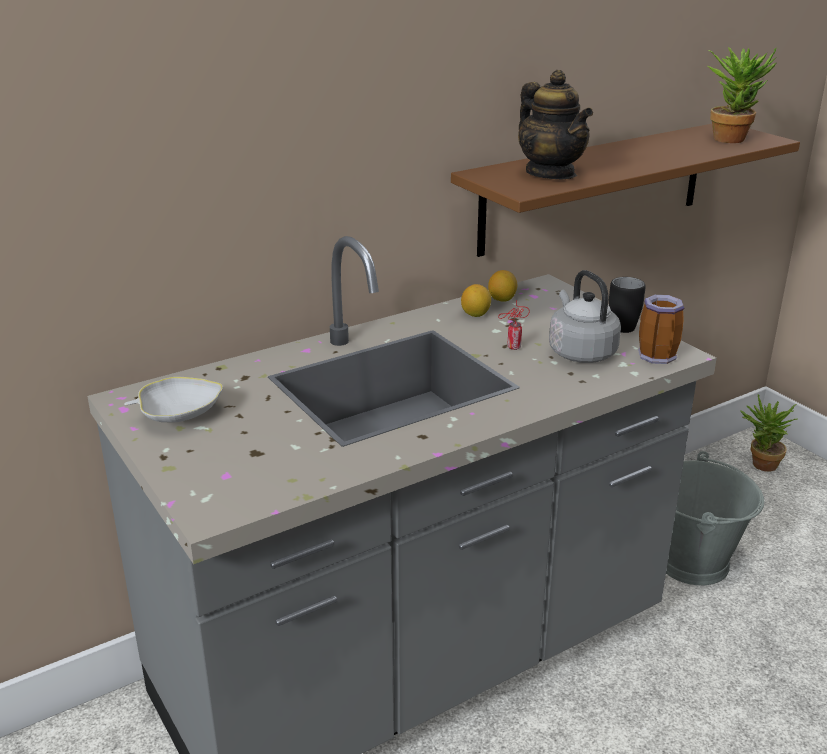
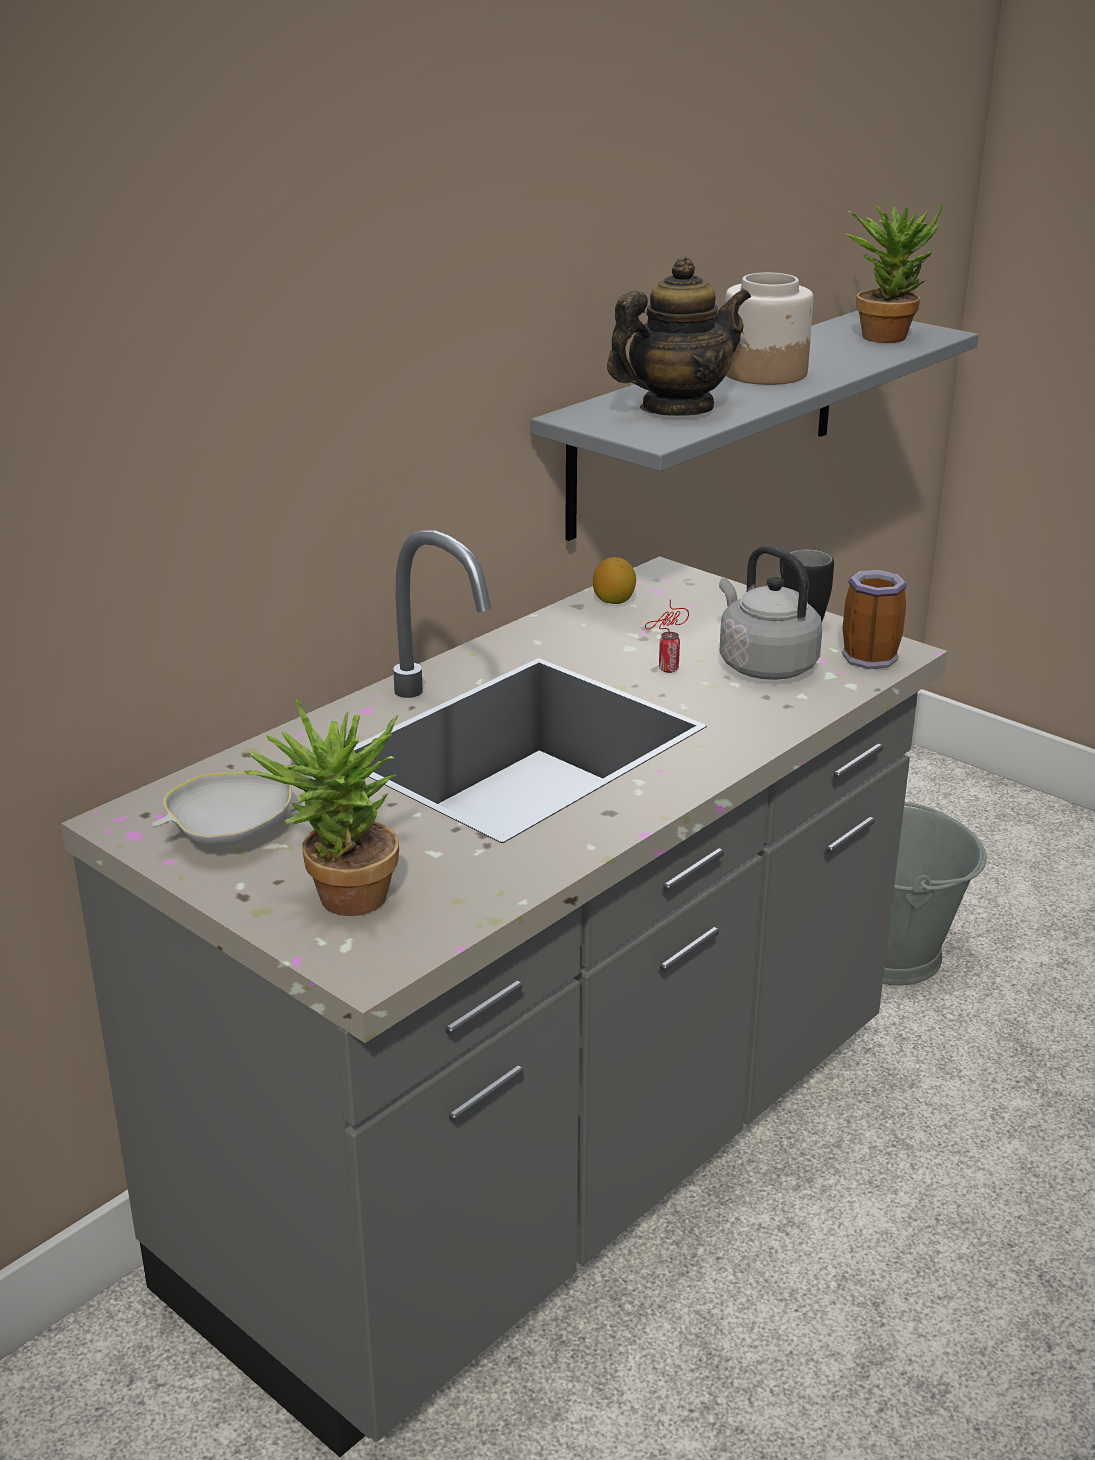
camera: 15 degrees left, 0 degrees up
(475, 314) = (588, 628): lemon -> none
(551, 173) = (676, 408): teapot -> teapot turned 75 degrees counterclockwise
(594, 187) = (708, 421): brown shelf -> grey shelf
(627, 156) = (764, 373): none -> jar
(759, 465) = (934, 803): potted plant -> potted plant (339, 900)

